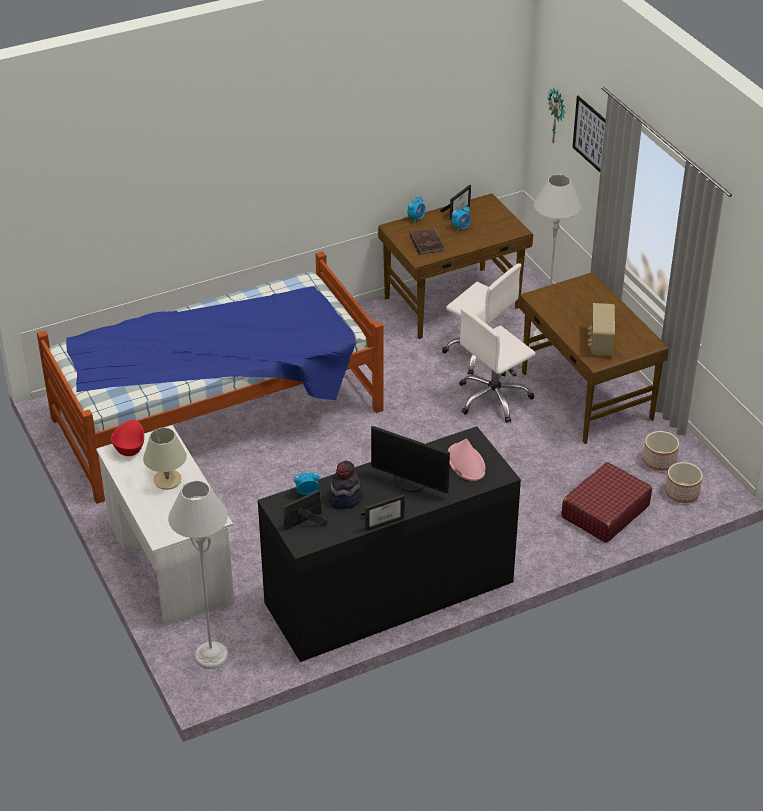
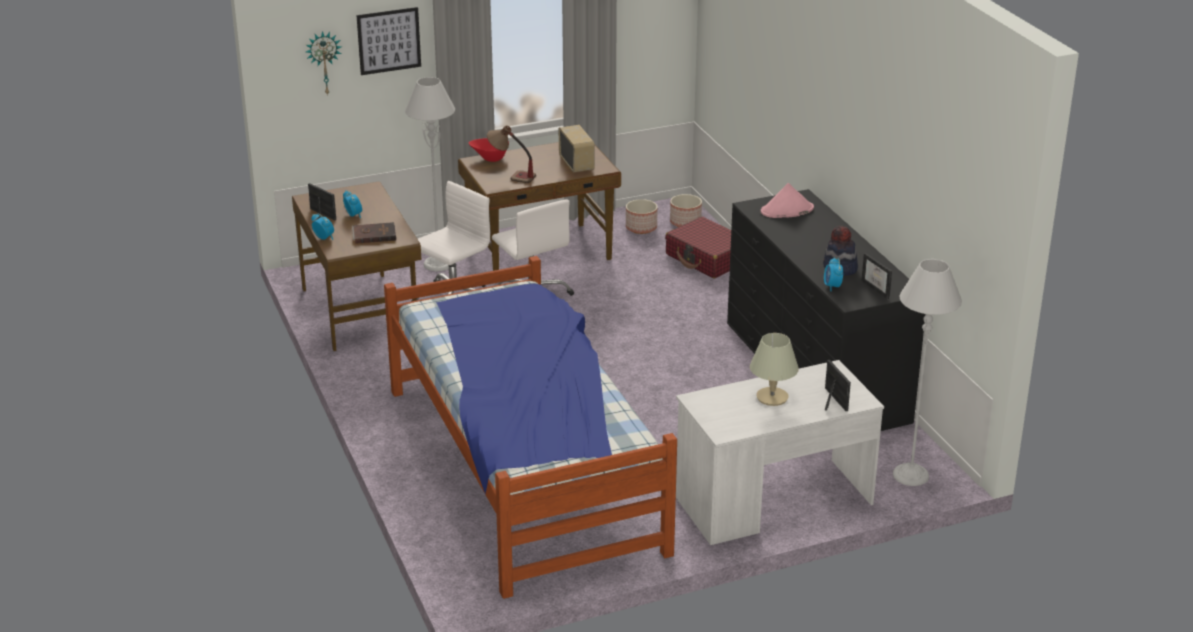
camera: 85 degrees left, 10 degrees down
(130, 448) = (716, 421): red bowl -> red bowl (489, 158)
(383, 521) = (871, 251): picture frame -> picture frame (831, 400)
(410, 483) = (816, 236): monitor -> none
(562, 305) = (511, 176): none -> table lamp
(600, 343) = (577, 164): radio -> radio turned 120 degrees counterclockwise

